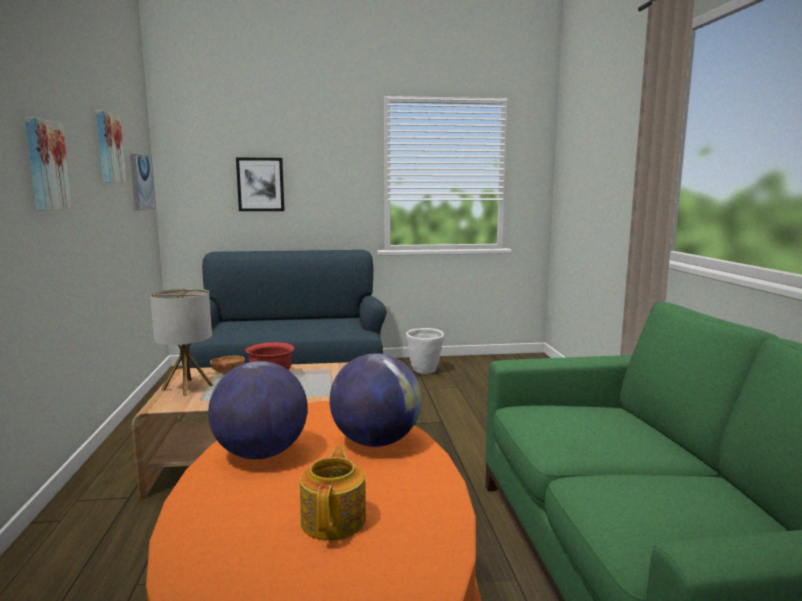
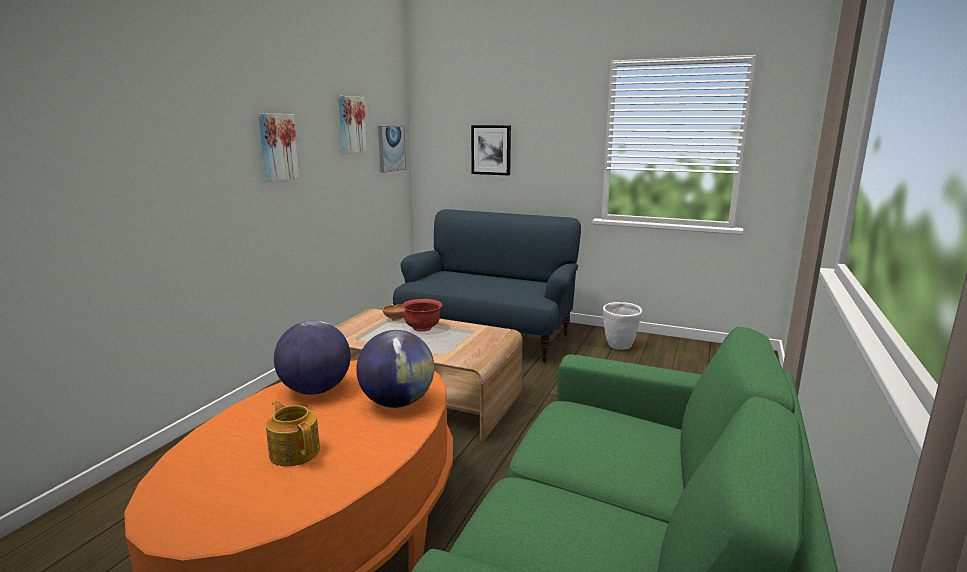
camera: 30 degrees right, 5 degrees up
(187, 387) = (358, 325): table lamp -> none
(334, 520) = (295, 451): teapot -> teapot turned 75 degrees counterclockwise

